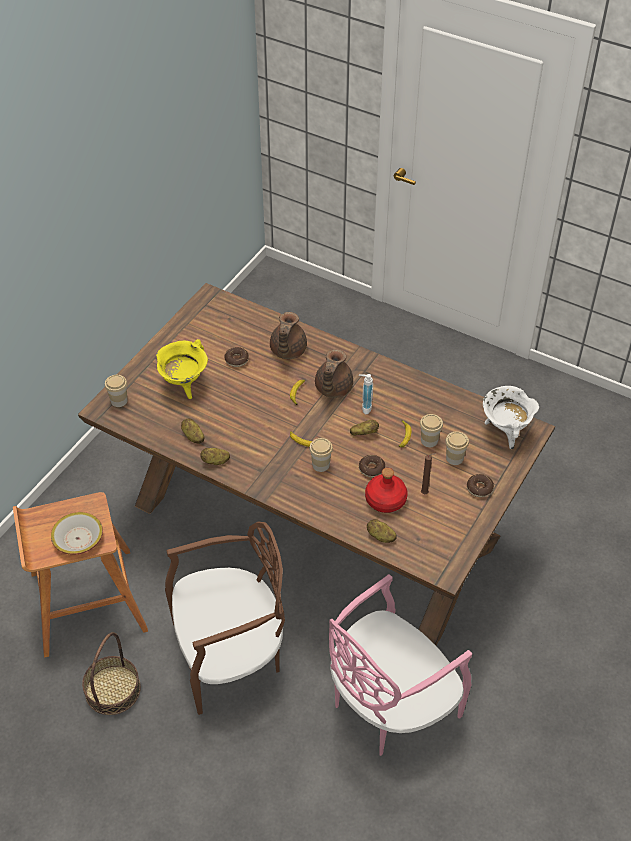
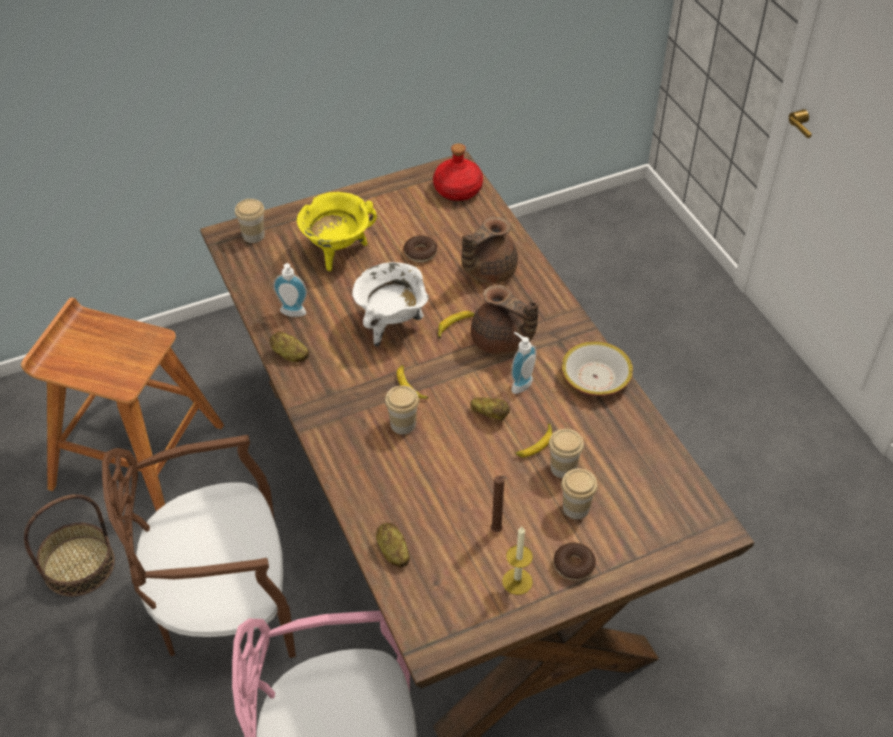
camera: 35 degrees right, 0 degrees up
(78, 539) = (104, 367): bowl -> bowl (595, 377)
(193, 436) = (292, 314): potato -> soap dispenser
(230, 655) = (223, 605): brown chair -> brown chair turned 150 degrees clockwise
(332, 389) = (500, 342): brown teapot -> brown teapot turned 105 degrees counterclockwise
(371, 469) = (459, 463): donut -> none
(385, 500) = (439, 510): red bottle -> red bottle (457, 189)
(459, 513) = (517, 581): none -> candle
(505, 431) = (677, 511): white cooking pot -> white cooking pot (391, 324)

